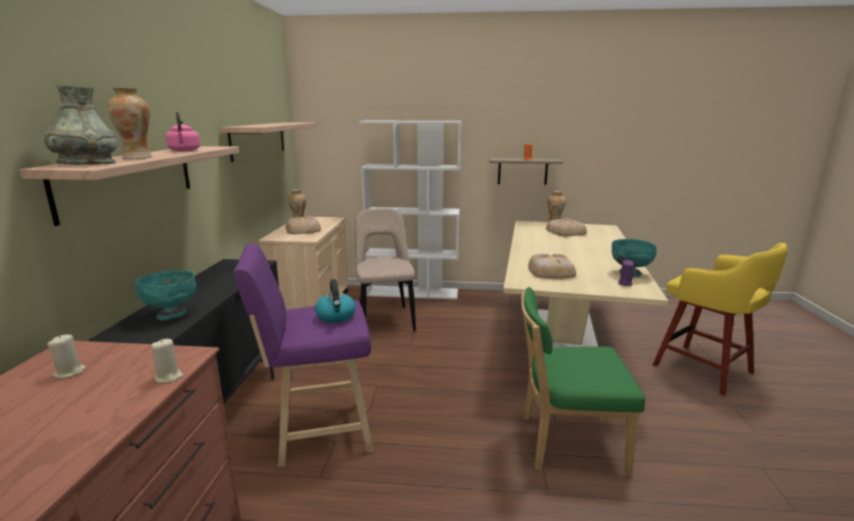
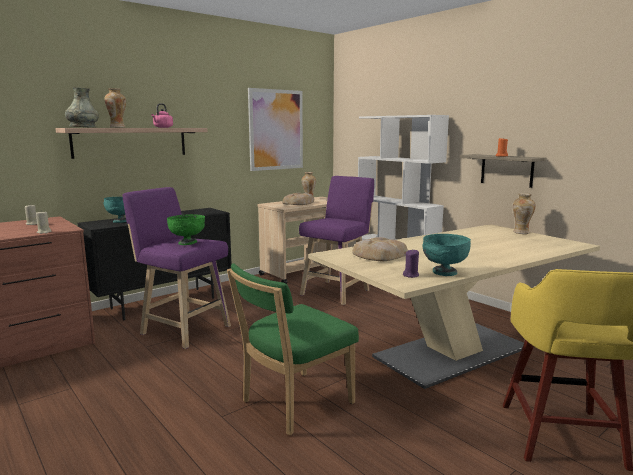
camera: 45 degrees right, 5 degrees down
(258, 140) = (276, 130): shelf -> picture
(336, 316) = (187, 243): kettle -> green bowl
(385, 319) = (337, 291): beige chair -> purple stool
(565, 232) = (509, 239): bread -> none
(566, 443) = (293, 404): green chair -> green chair turned 90 degrees counterclockwise

